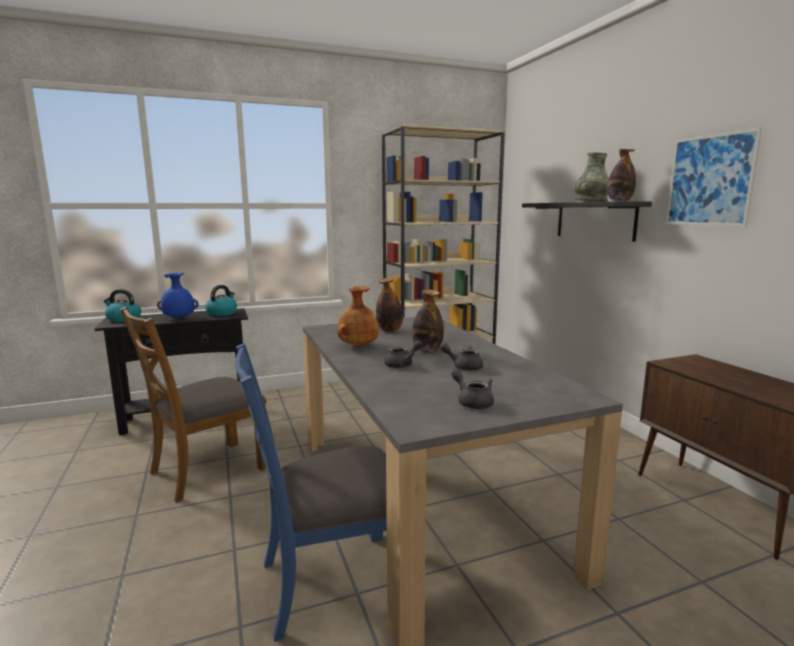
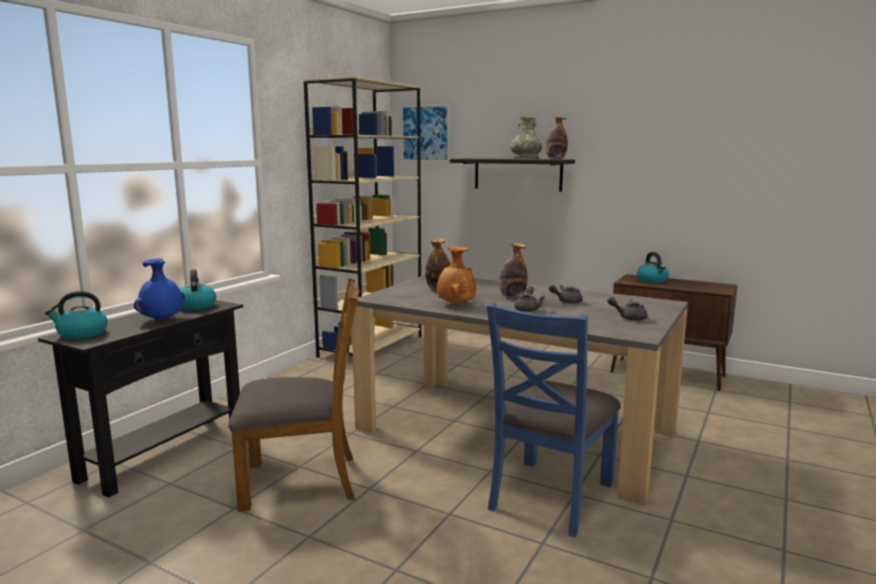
camera: 40 degrees left, 0 degrees up
(208, 470) = (302, 481): brown chair -> brown chair turned 105 degrees counterclockwise
(709, 180) = (623, 145): picture -> picture (425, 133)
(713, 369) = (652, 280): none -> kettle

